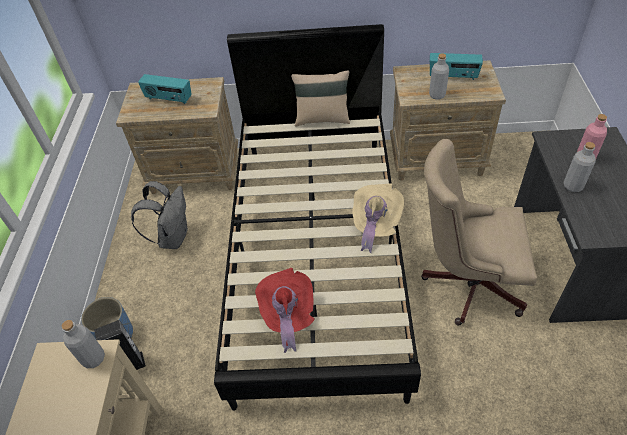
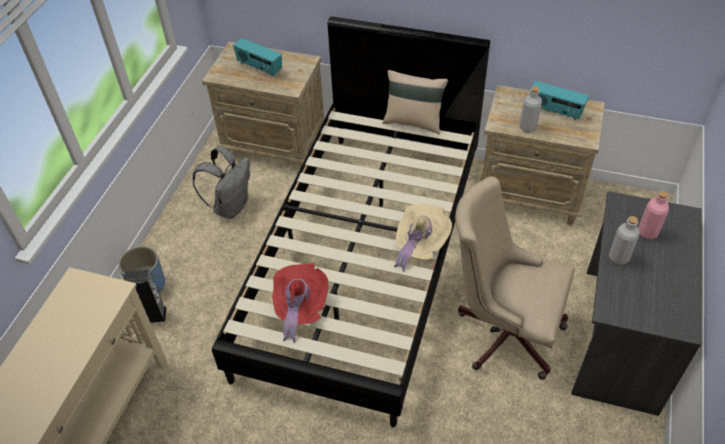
camera: 15 degrees right, 0 degrees up
(93, 358) = (110, 293): grey bottle -> none

